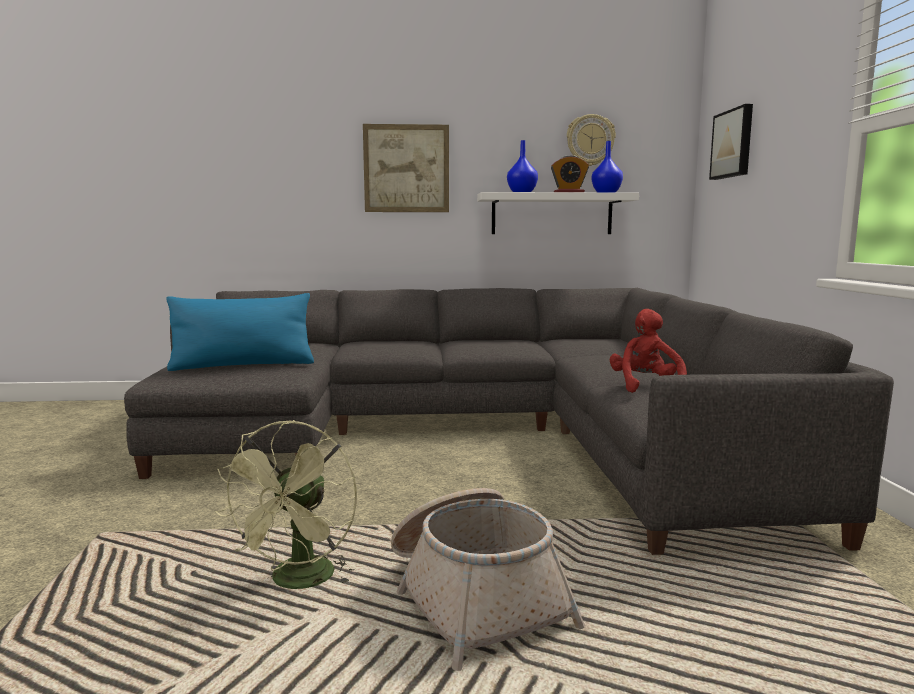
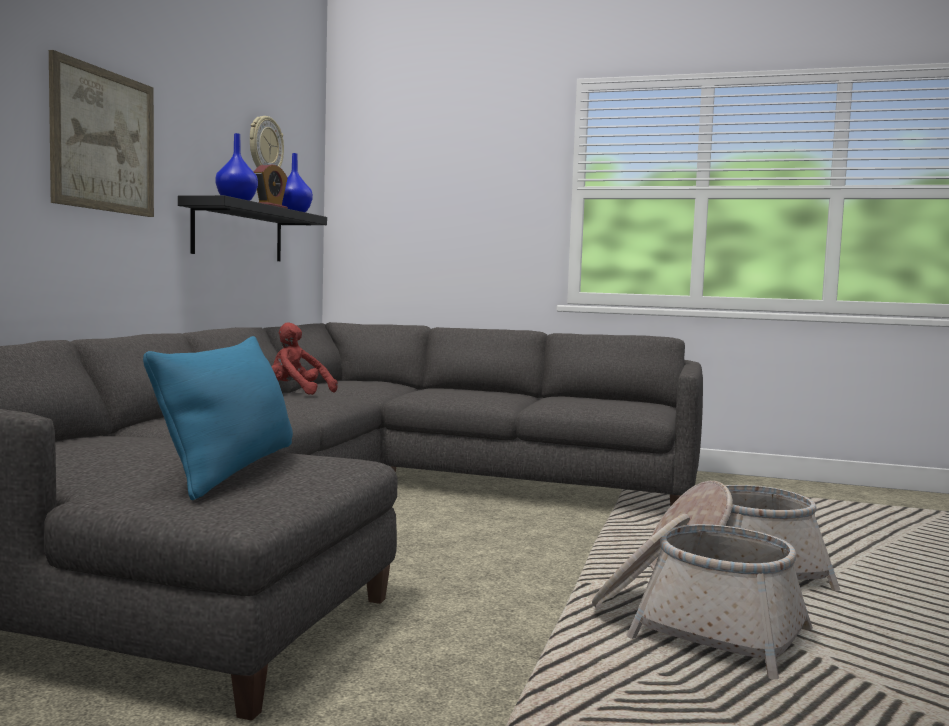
camera: 70 degrees left, 5 degrees down
(299, 583) = (695, 627): green fan -> basket
(552, 214) = (239, 232): white shelf -> black shelf
(645, 386) = (565, 400): red plush toy -> red plush toy (297, 392)
(733, 144) = (401, 180): picture -> none

